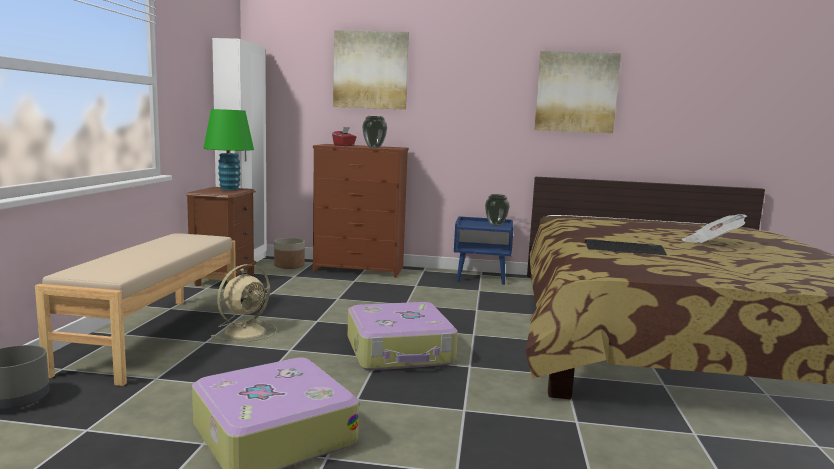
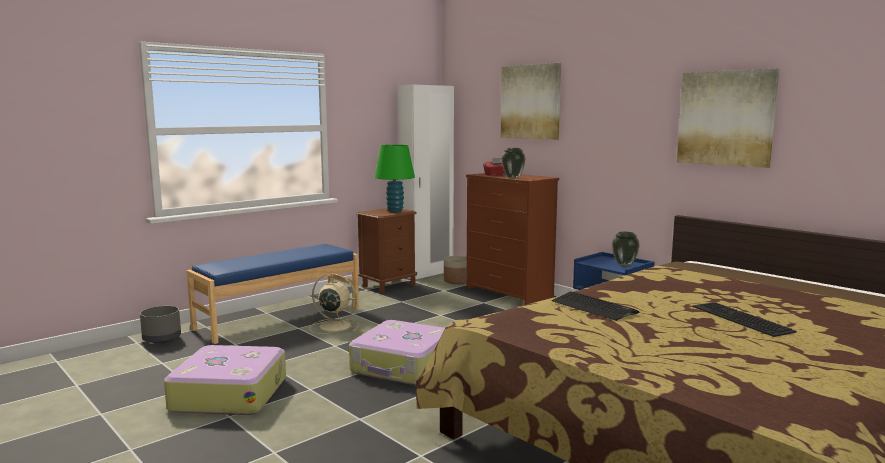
camera: 40 degrees right, 0 degrees up
(154, 336) = (278, 317): beige bench -> blue bench
(246, 331) = (333, 326): beige fan -> beige fan turned 150 degrees counterclockwise
(711, 243) = (738, 318): newspaper -> keyboard

